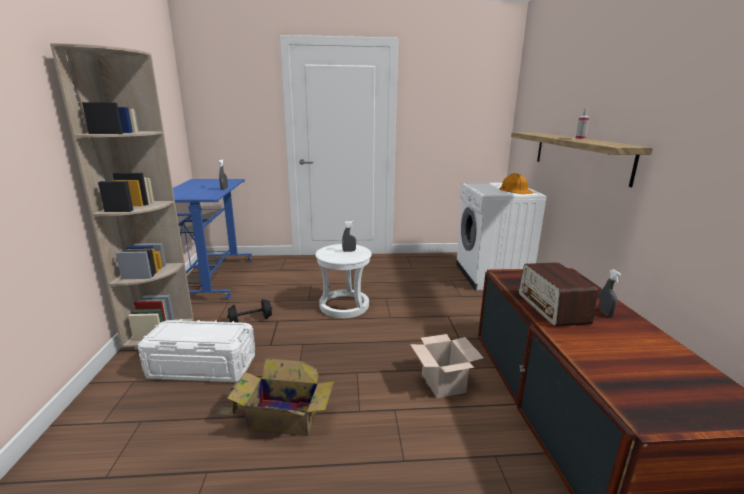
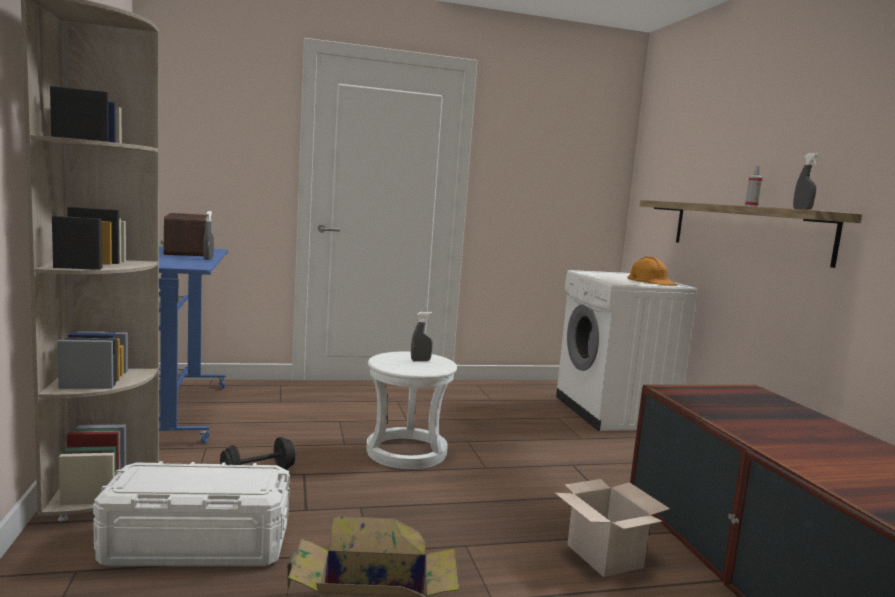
camera: 10 degrees left, 10 degrees down
(552, 308) = (761, 430): radio -> radio (186, 251)
(605, 313) = (832, 435): grey spray bottle -> grey spray bottle (802, 209)

